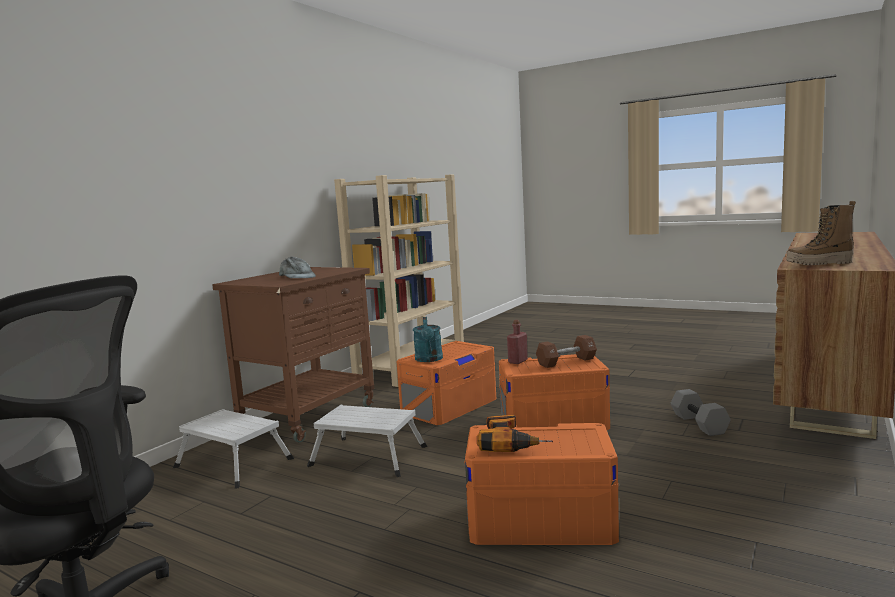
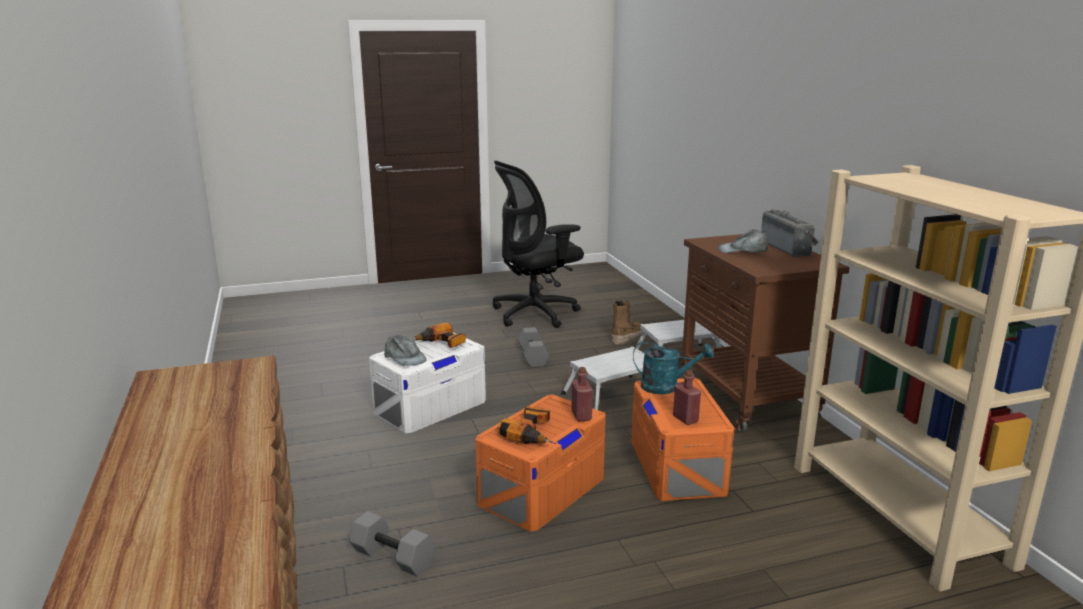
camera: 130 degrees right, 10 degrees up
(272, 275) = (788, 248): none -> radio
(315, 534) = (534, 357): none -> grey dumbbell
(429, 359) = (666, 387): turquoise watering can -> turquoise watering can turned 150 degrees clockwise
(465, 348) = (685, 419): none -> red bottle
(541, 520) = (430, 406): orange storage box -> white storage box
(566, 361) = (533, 433): brown dumbbell -> power drill
(576, 438) = (404, 357): none -> grey cap
(819, 264) = (225, 381): boot -> boot (626, 338)

